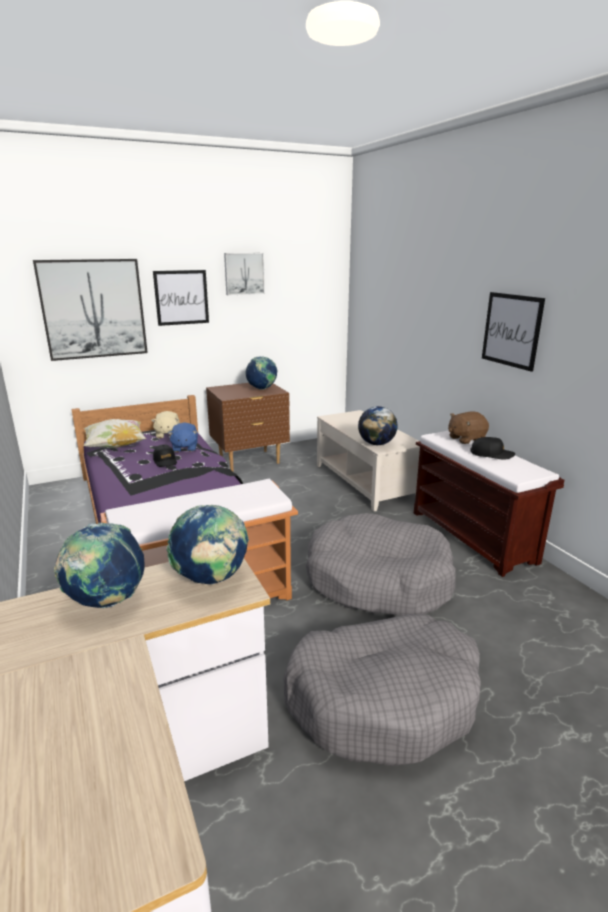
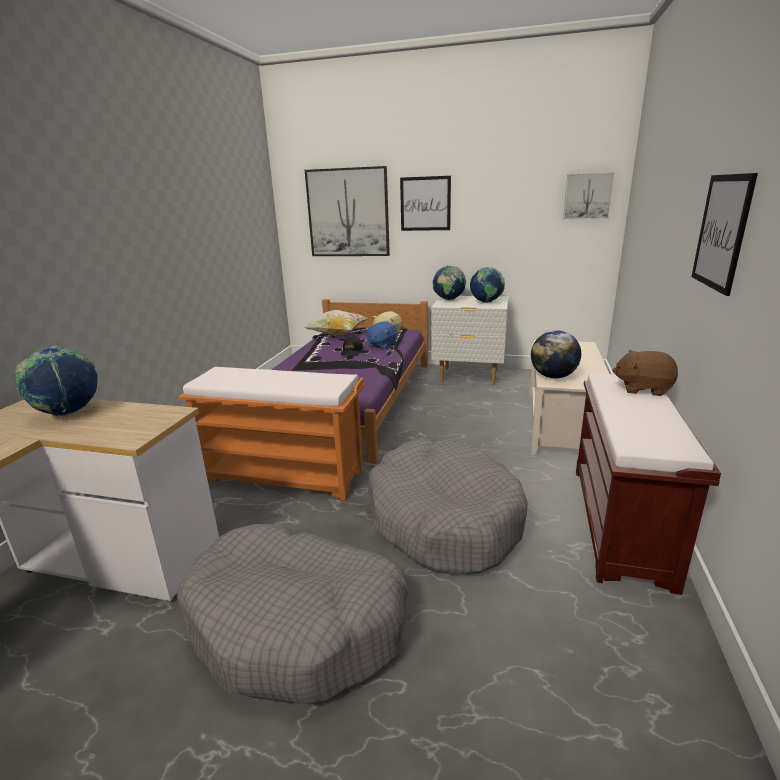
camera: 40 degrees right, 0 degrees up
(211, 580) = (135, 423): globe -> globe (448, 300)
(244, 273) = (492, 179): picture -> picture (587, 196)
(249, 461) = (469, 377): brown nightstand -> white nightstand
(491, 454) = (647, 412): black cap -> none

